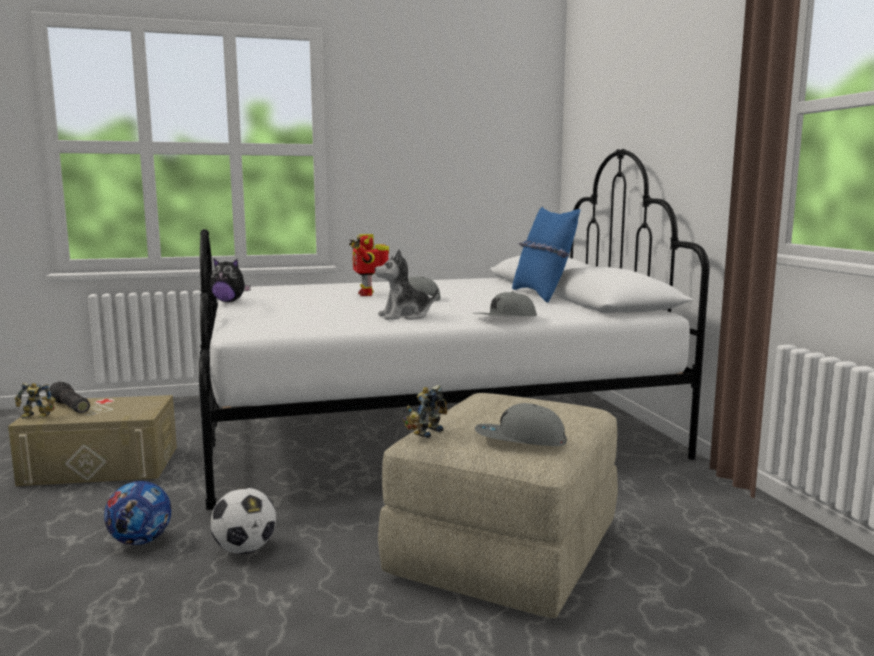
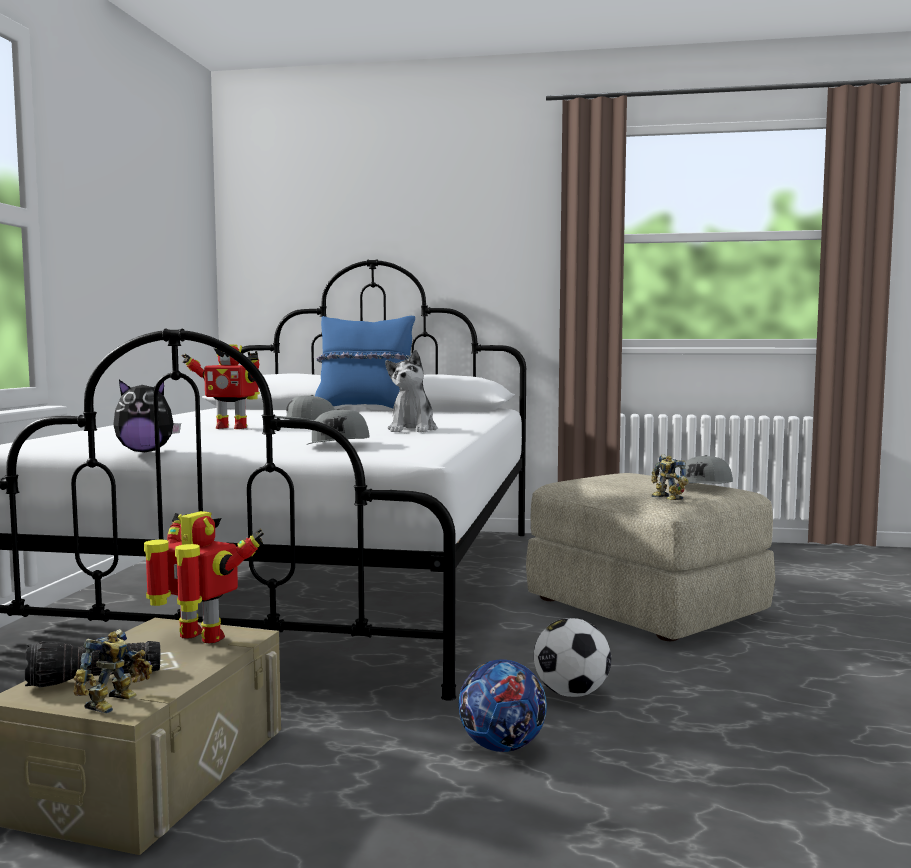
camera: 65 degrees left, 5 degrees down
(132, 409) = (200, 639): none -> toy robot
(229, 301) = (145, 451): plush toy -> plush toy turned 45 degrees clockwise
(505, 318) = (473, 420): grey cap -> grey cap (340, 445)

